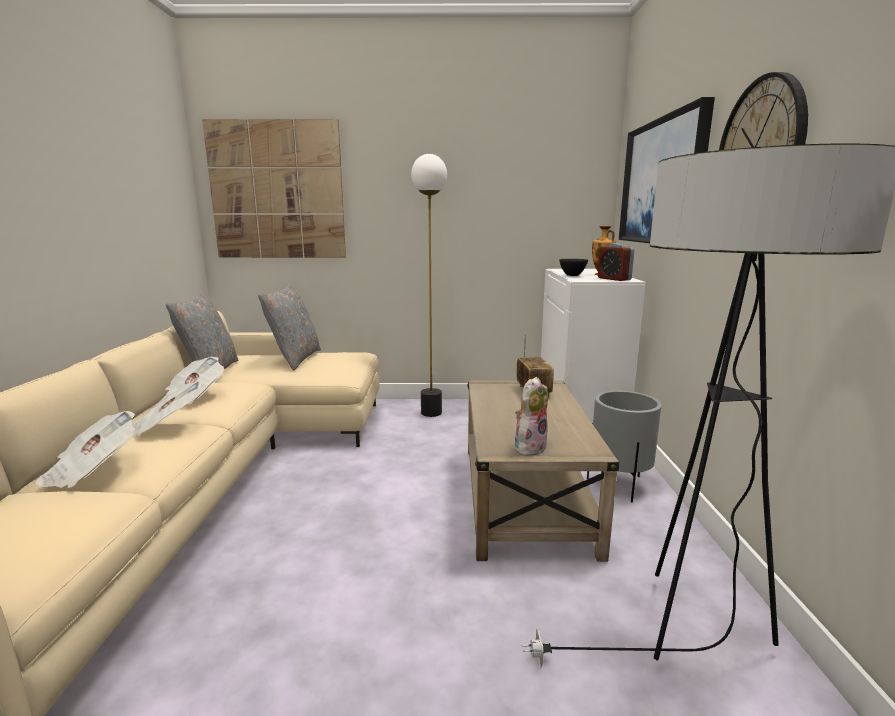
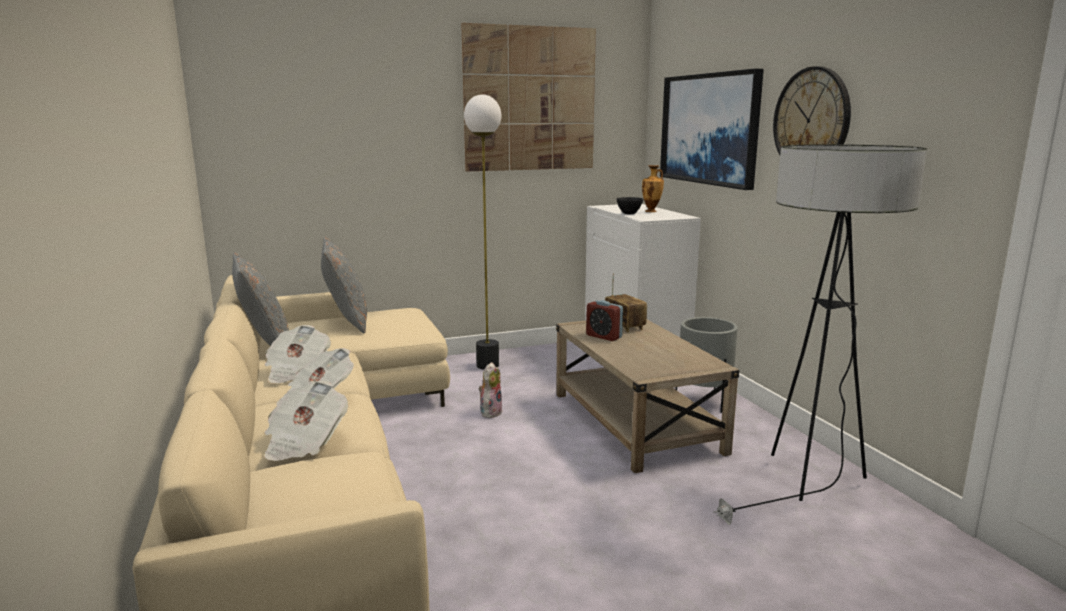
camera: 20 degrees left, 0 degrees up
(277, 191) = (297, 130): picture -> picture (530, 99)
(529, 447) = (666, 369): plush toy -> plush toy (490, 412)
(614, 279) = (671, 216): alarm clock -> alarm clock (604, 336)

